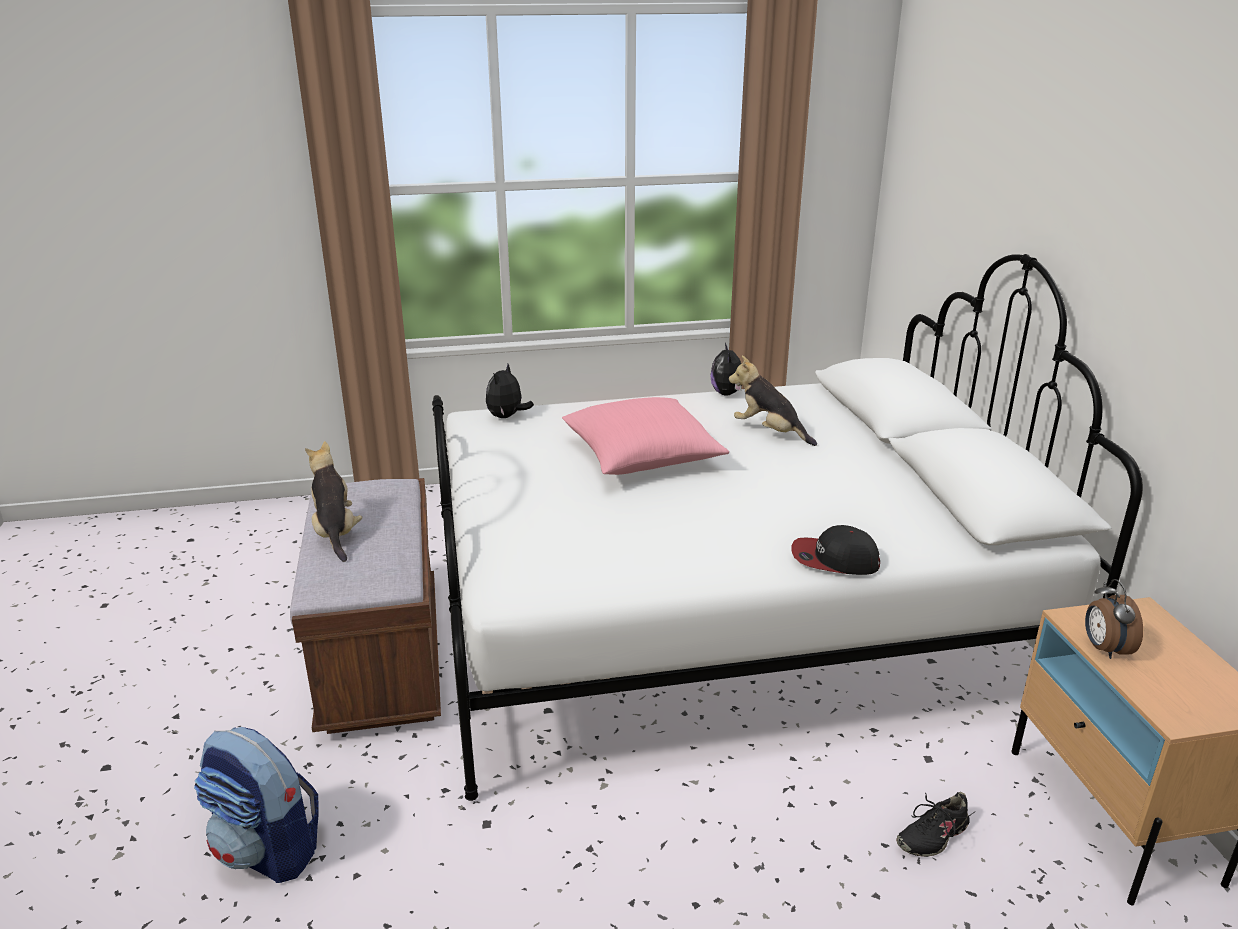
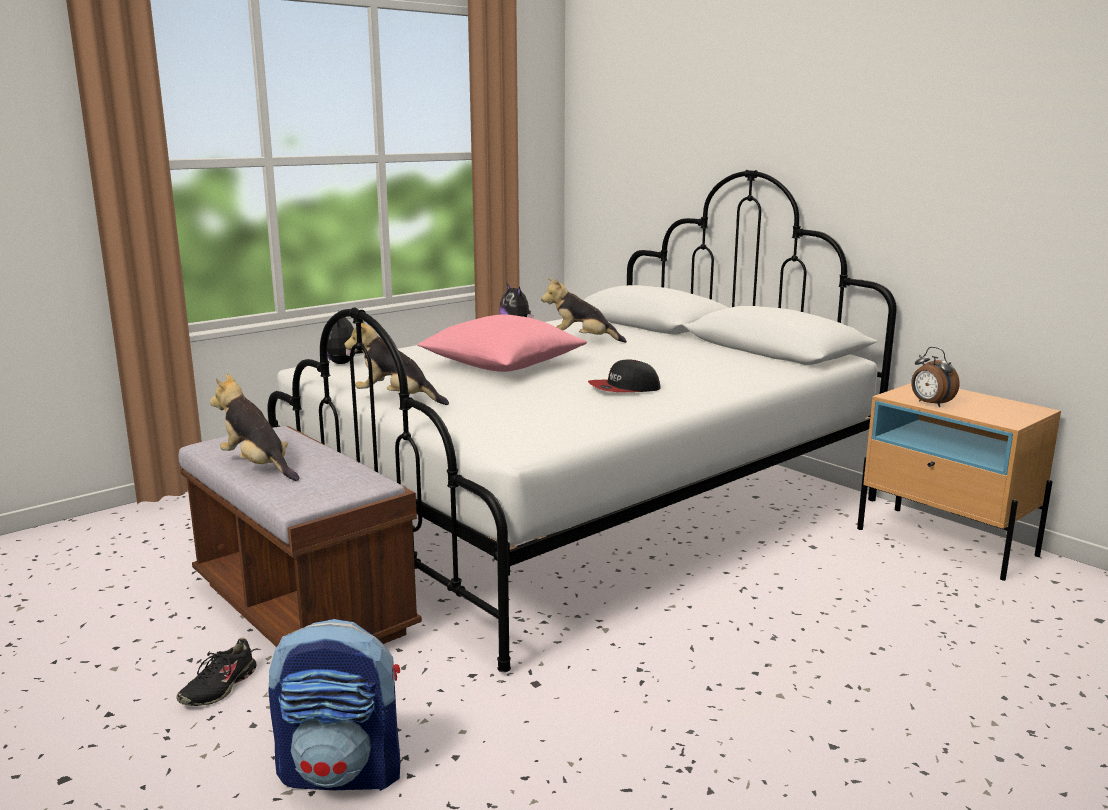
camera: 30 degrees left, 10 degrees down
(489, 487) = (396, 399): none -> plush toy
(834, 560) = (729, 388): cap -> cap (624, 389)
(932, 835) = (861, 584): black shoe -> black shoe (218, 687)

